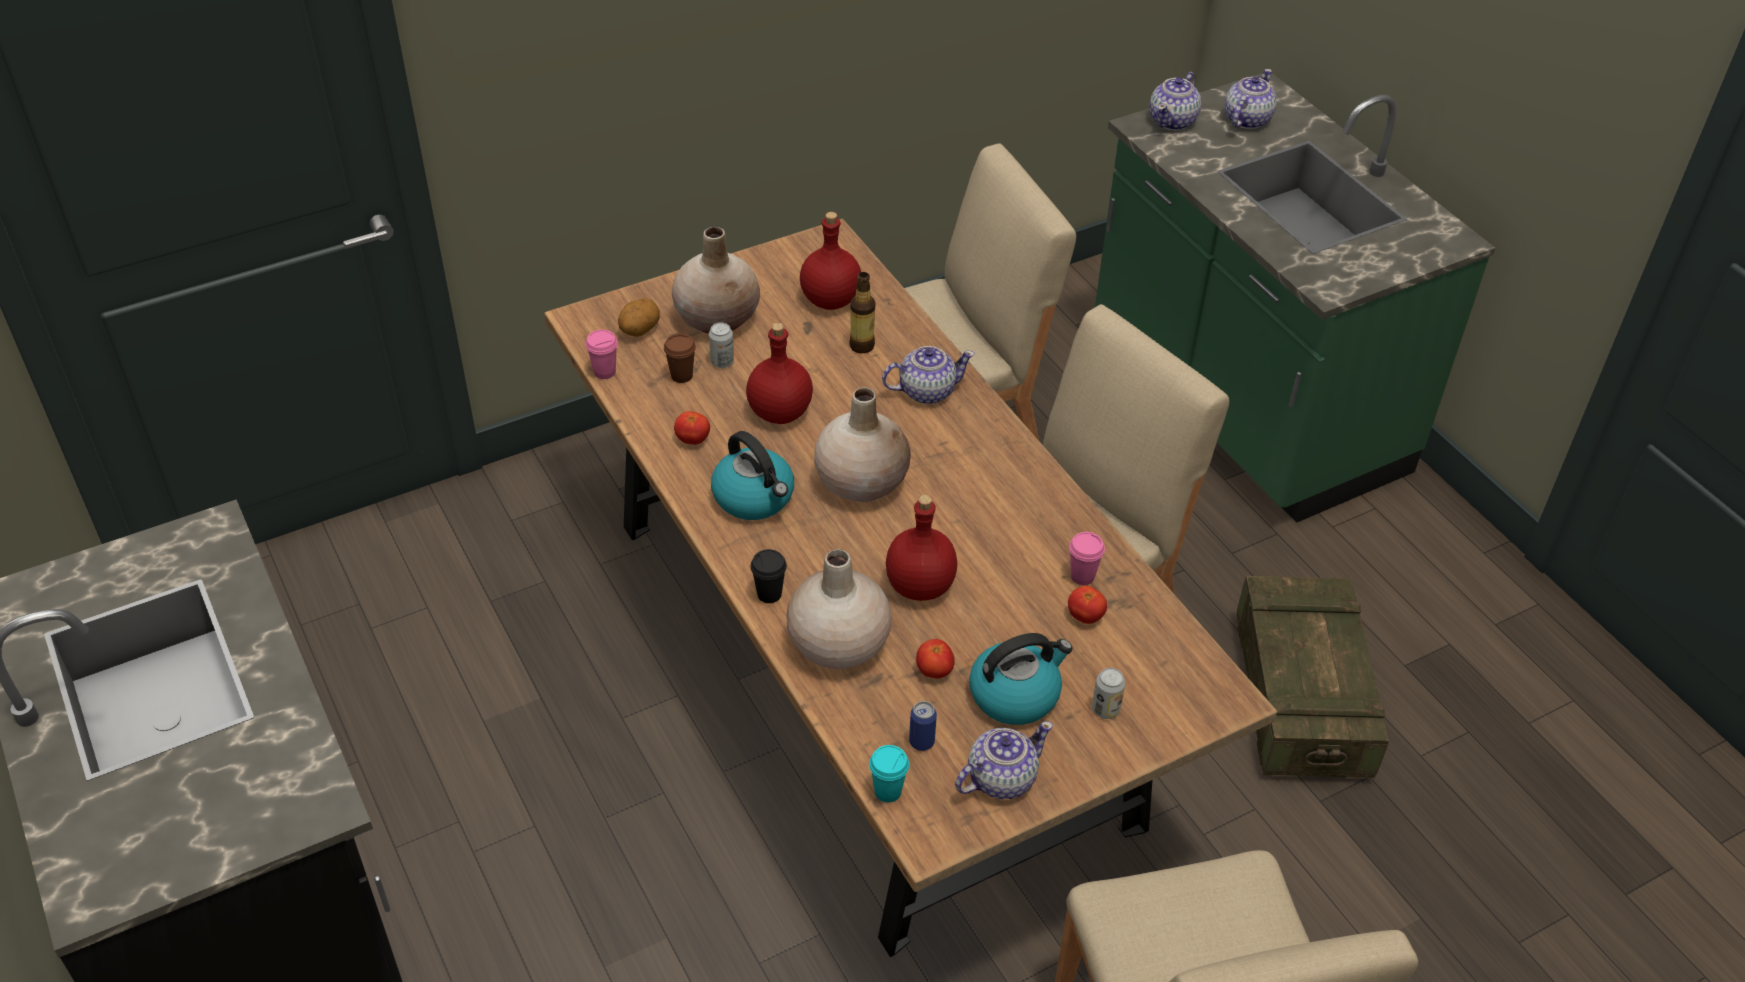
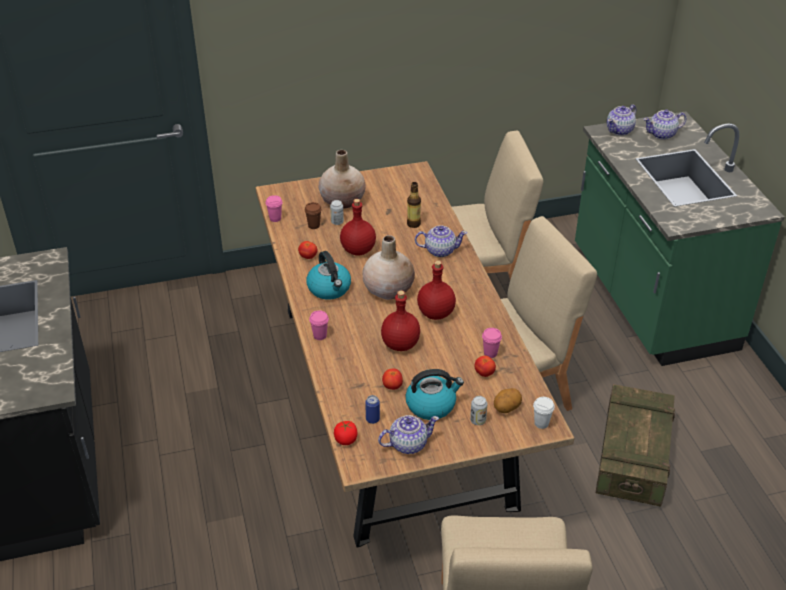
camera: 15 degrees right, 5 degrees down
(639, 330) = (300, 201): potato -> potato (506, 408)
(769, 594) = (320, 336): black cup -> pink cup
(831, 301) = (405, 200): red bottle -> red bottle (436, 314)
(837, 644) = (346, 365): beige vase -> none
(888, 791) = (346, 439): turquoise cup -> tomato
(1214, 694) = (541, 423): none -> white cup
(1246, 120) = (662, 134): teapot -> teapot turned 150 degrees counterclockwise

